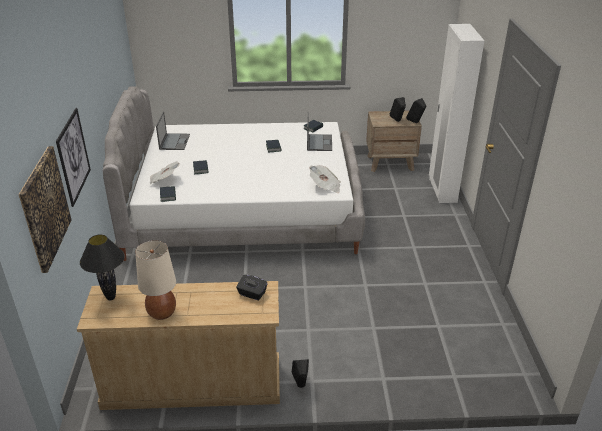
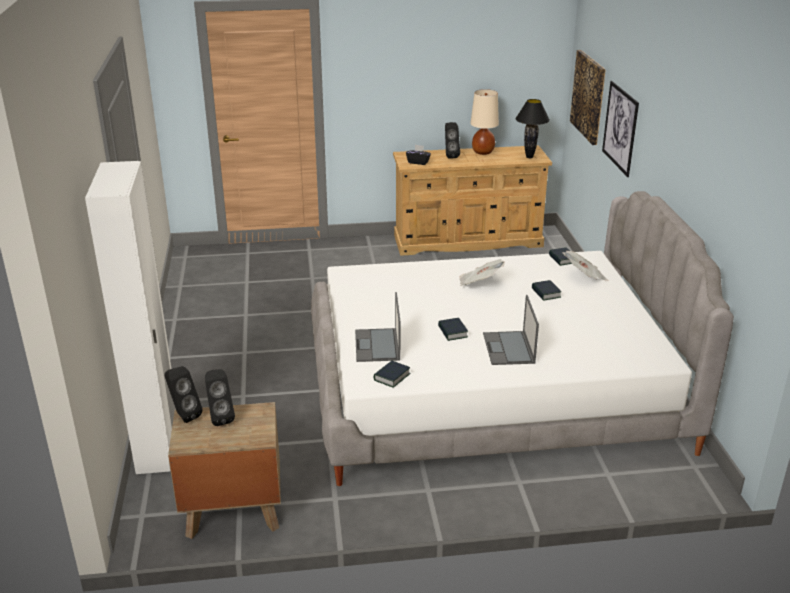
camera: 175 degrees right, 5 degrees down
(174, 141) = (623, 336): laptop -> laptop (509, 349)
(301, 386) = (378, 243): black speaker -> black speaker (450, 156)
(325, 187) = (363, 278): newspaper -> newspaper (479, 283)

